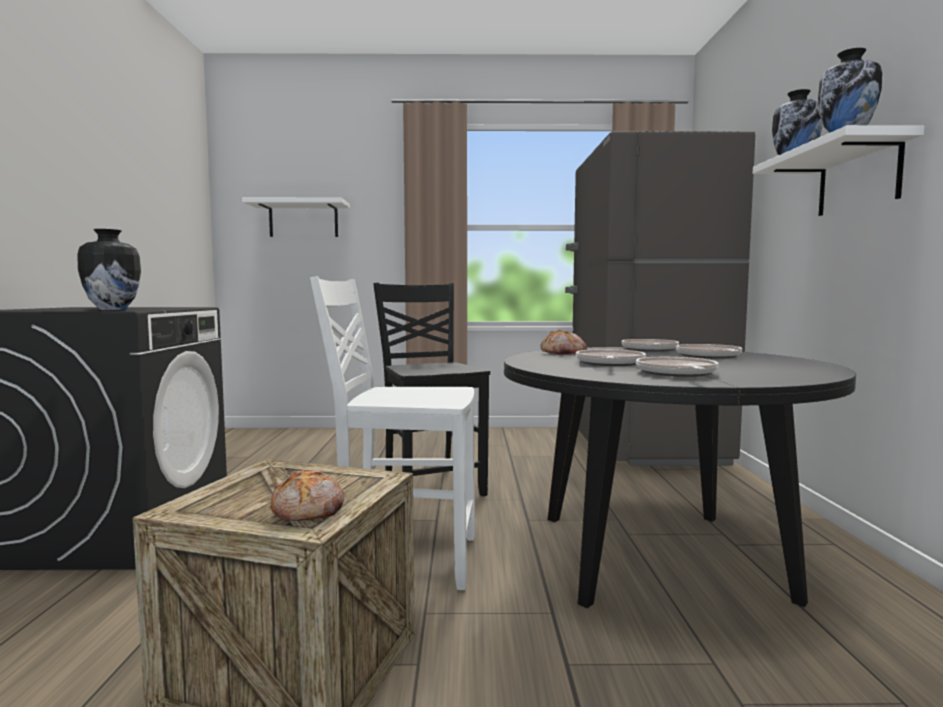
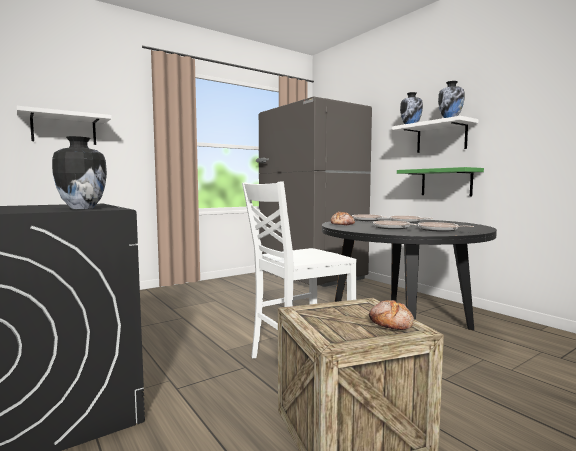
camera: 35 degrees left, 0 degrees up
(431, 486) = (240, 319): black chair -> none
(862, 277) = (446, 182): none -> green shelf

